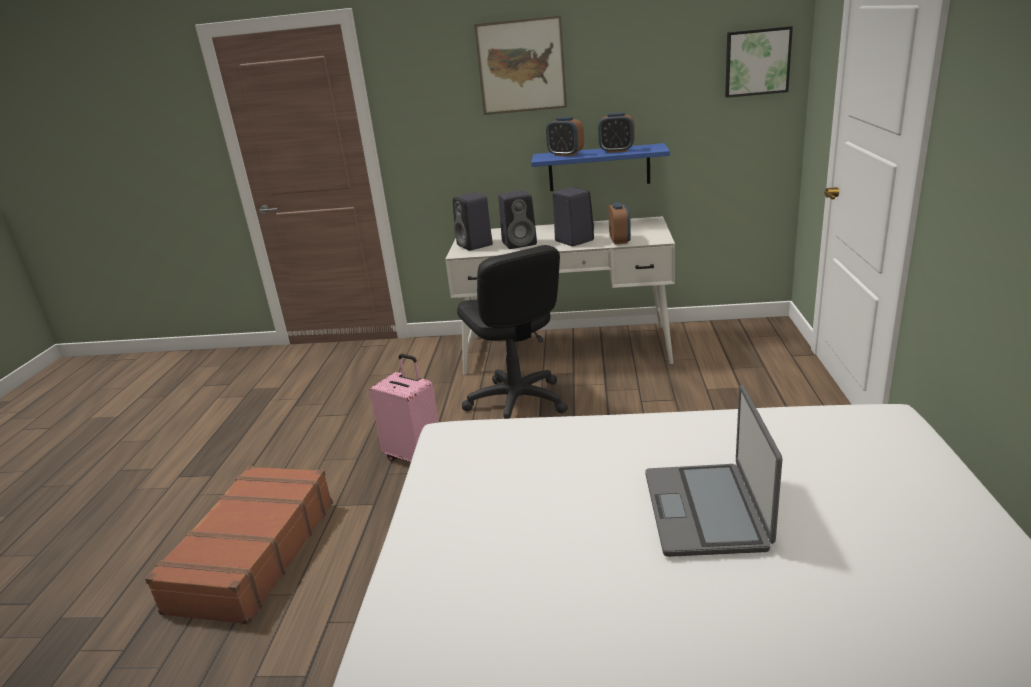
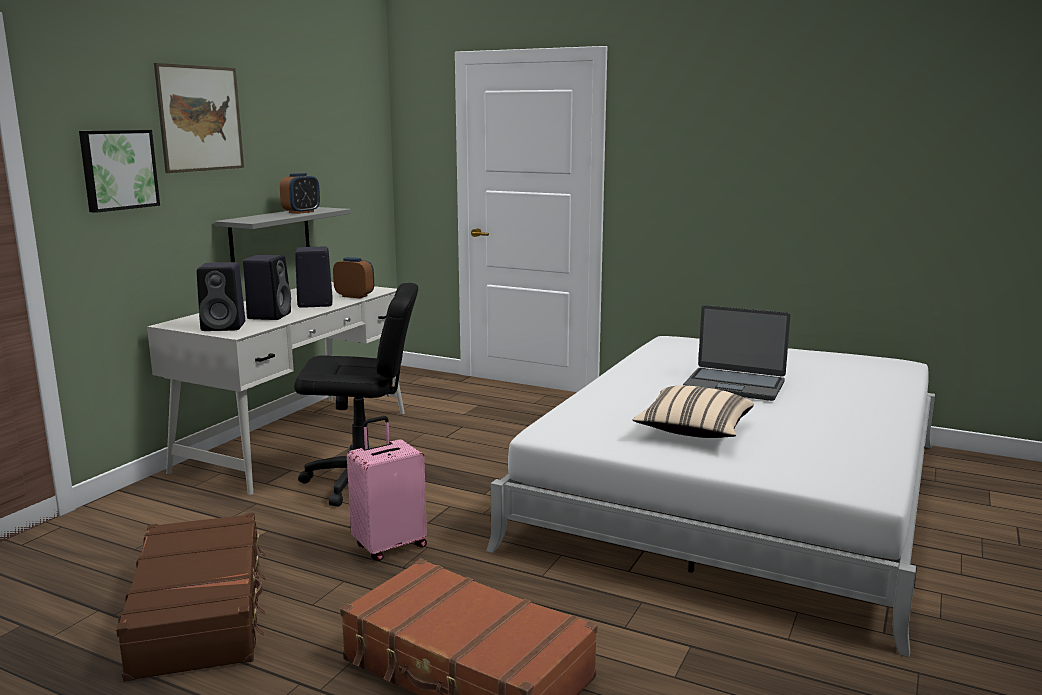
camera: 70 degrees left, 10 degrees down
(305, 427) = (201, 611): none -> brown suitcase
(504, 516) = (694, 432): none -> beige pillow
(565, 154) = (261, 217): alarm clock -> none
(599, 168) = (270, 234): blue shelf -> grey shelf
(757, 62) = (365, 134): picture -> picture (118, 169)

